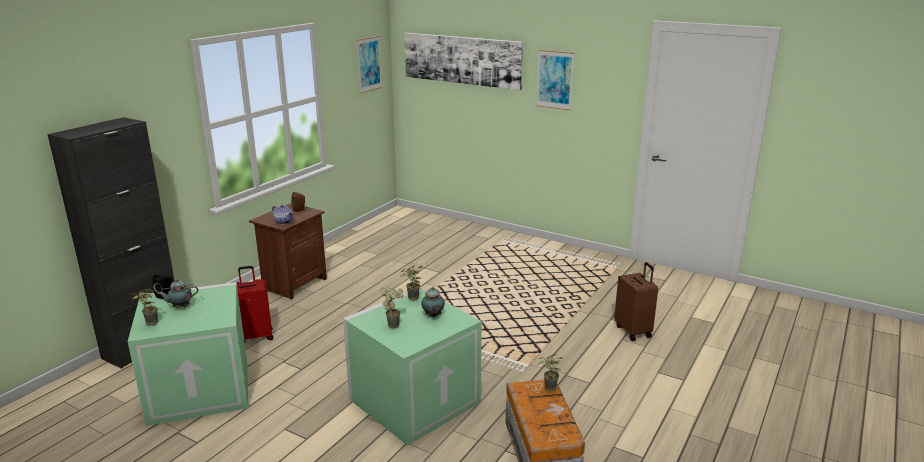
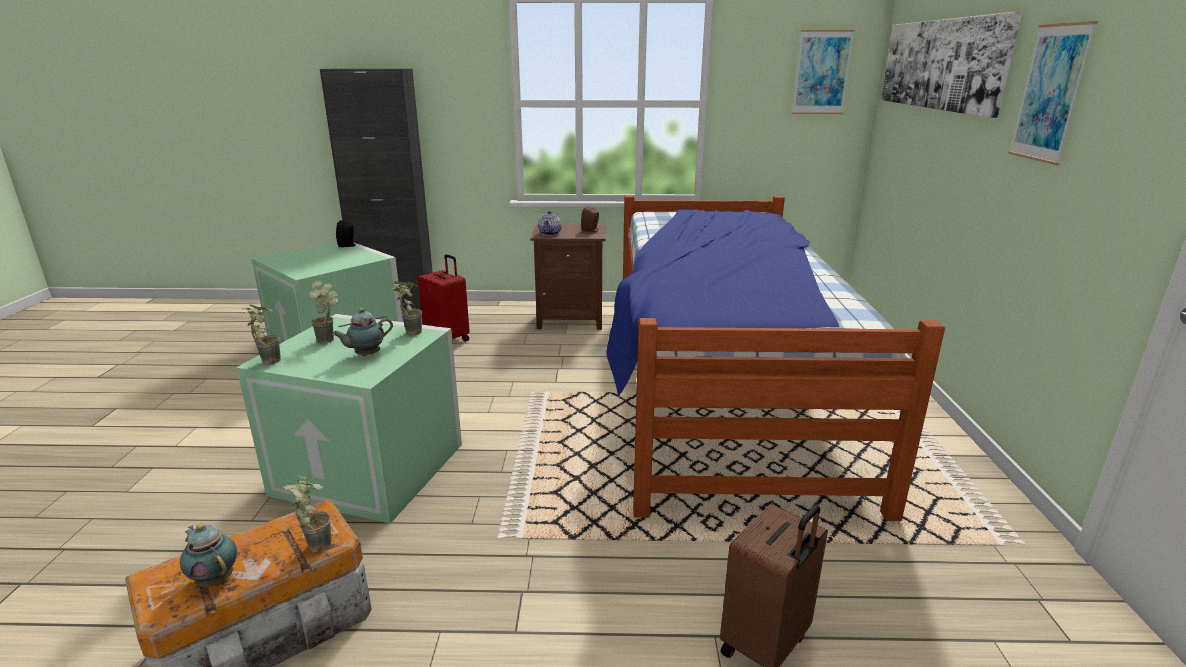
camera: 60 degrees right, 0 degrees up
(149, 324) = (285, 255): potted plant -> potted plant (266, 361)
(180, 307) = (325, 255): teapot -> teapot (215, 579)
(445, 271) = (718, 385): none -> bed

